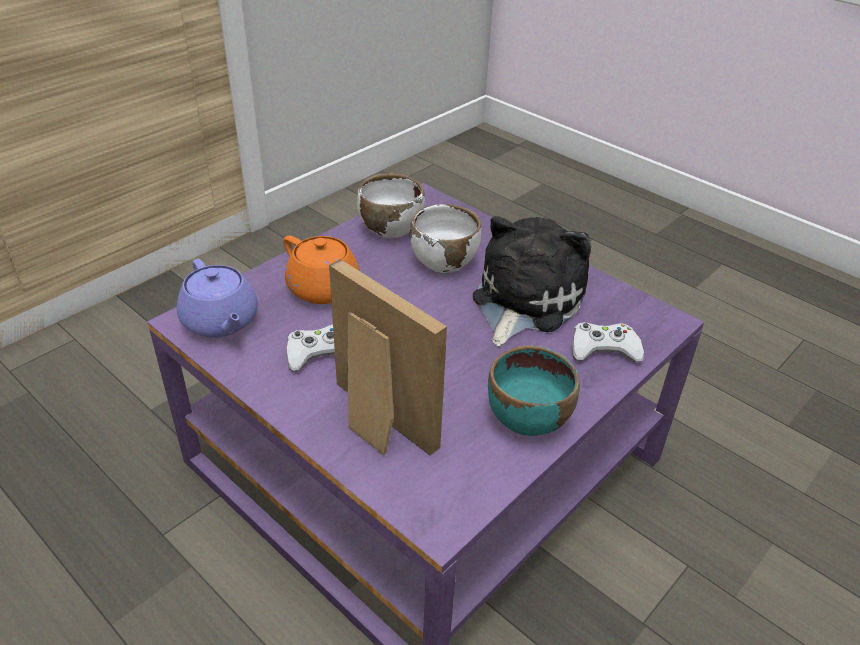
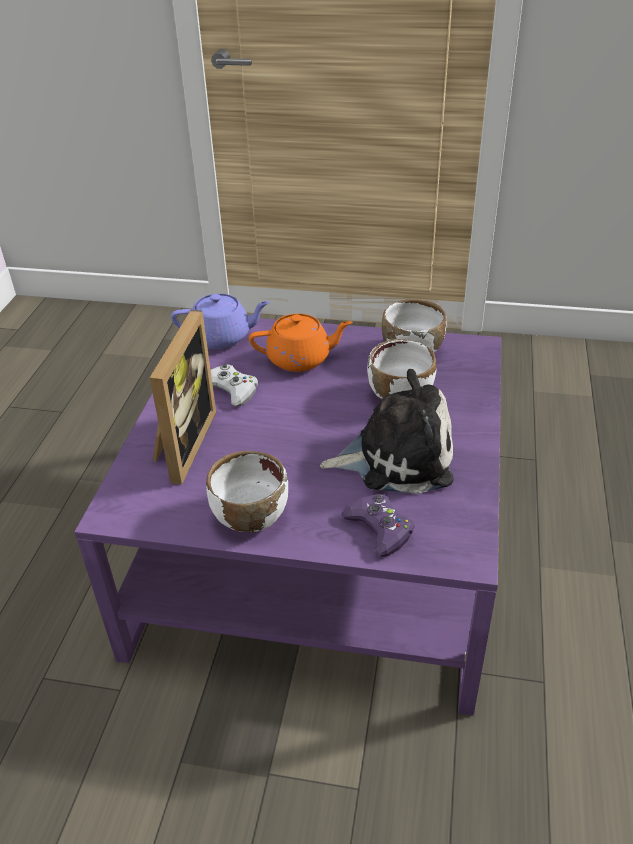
camera: 60 degrees right, 0 degrees up
(221, 322) = (222, 337): purple teapot -> purple teapot turned 120 degrees counterclockwise
(325, 289) = (300, 359): orange teapot -> orange teapot turned 105 degrees counterclockwise
(527, 418) = (249, 516): turquoise bowl -> white bowl
(604, 349) = (379, 528): white game controller -> purple game controller

